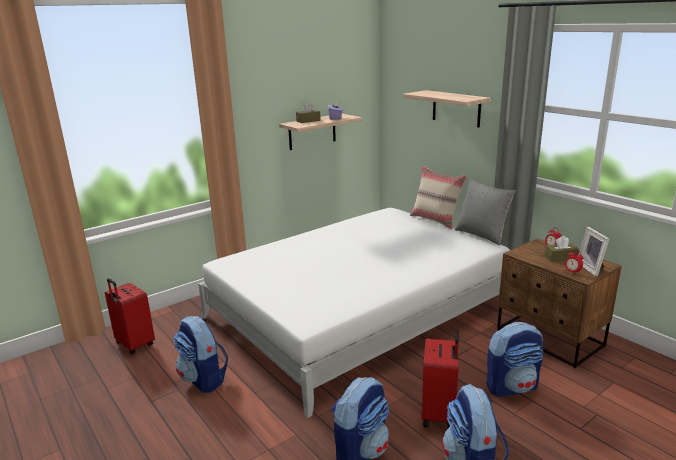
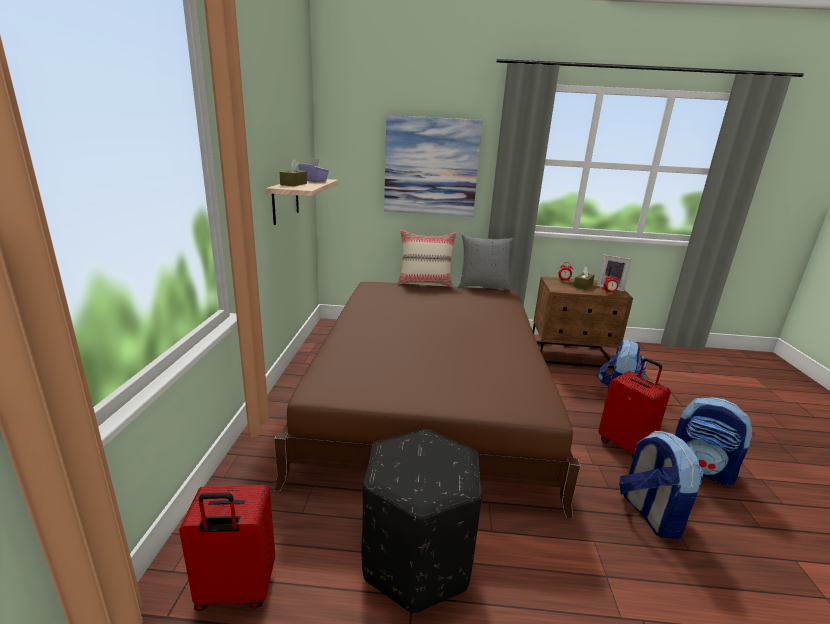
camera: 50 degrees left, 0 degrees up
(204, 379) = (418, 559): backpack -> black ottoman
(358, 311) = (429, 395): white bed -> brown bed
(456, 108) = (431, 167): shelf -> picture

